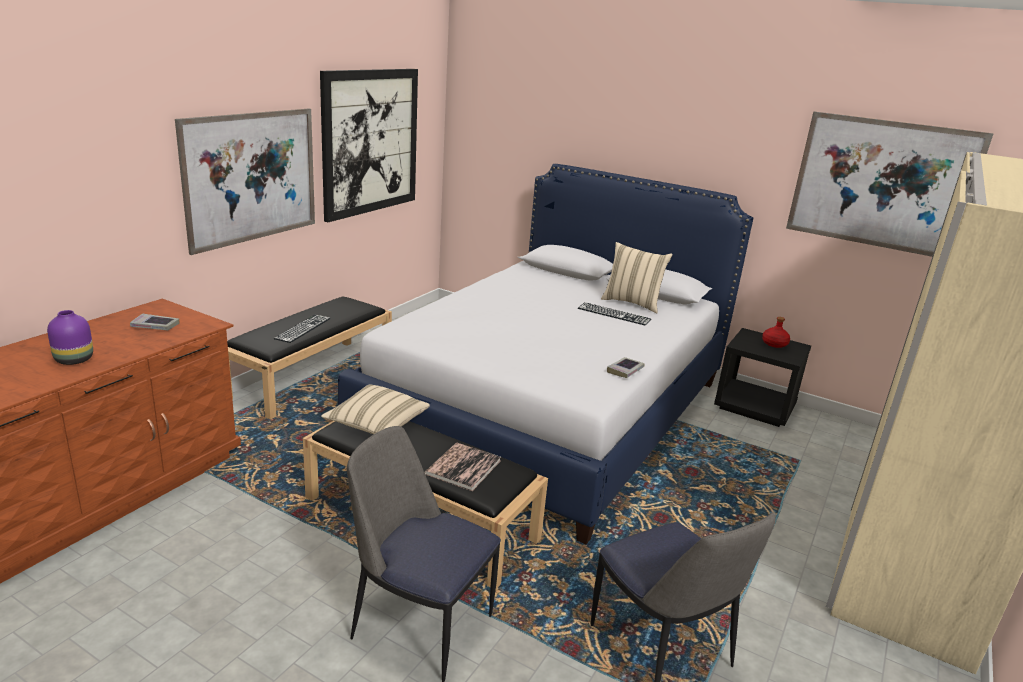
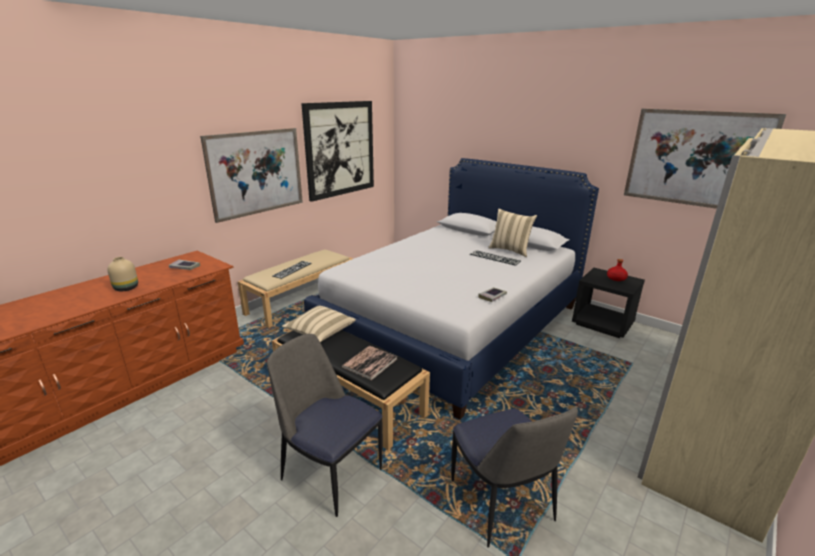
camera: 10 degrees right, 0 degrees up
(73, 360) = (126, 288): purple vase -> beige vase
(313, 376) = (302, 300): black bench -> beige bench

